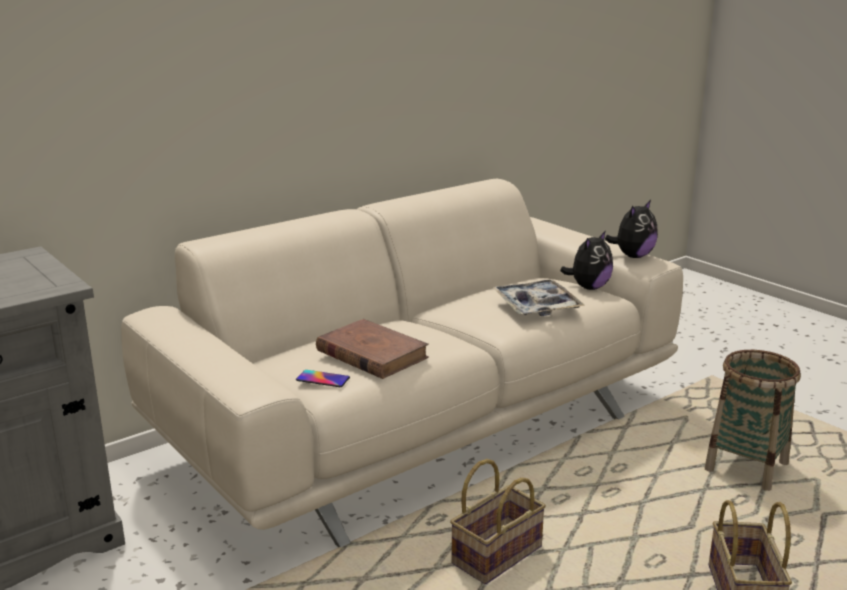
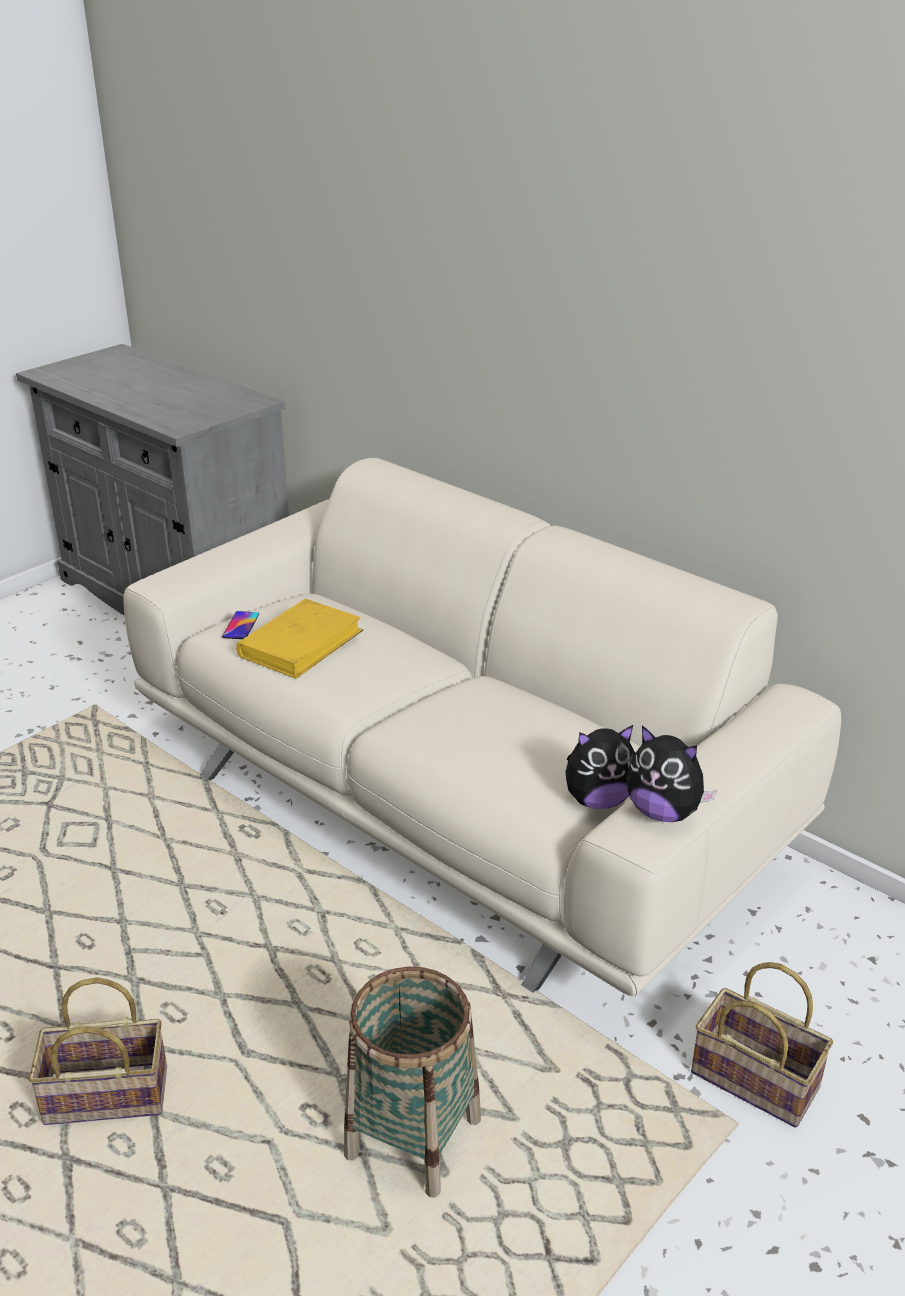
camera: 80 degrees right, 10 degrees up
(371, 354) = (301, 643): brown book -> yellow book
(497, 554) = (192, 882): basket -> basket (758, 1080)
(536, 306) = (479, 746): tray -> none
(588, 287) = (598, 800): plush toy -> plush toy turned 45 degrees counterclockwise

